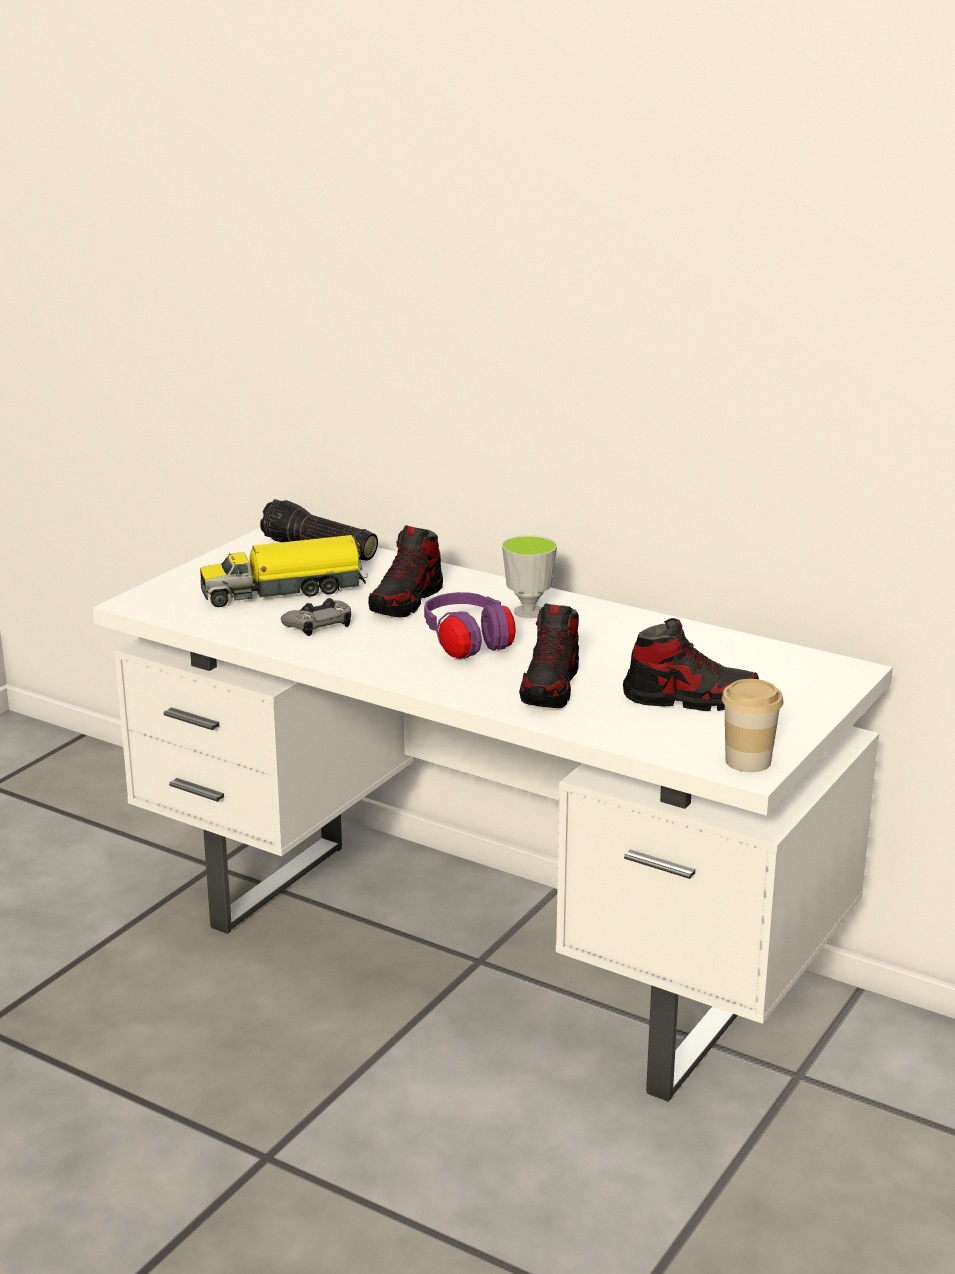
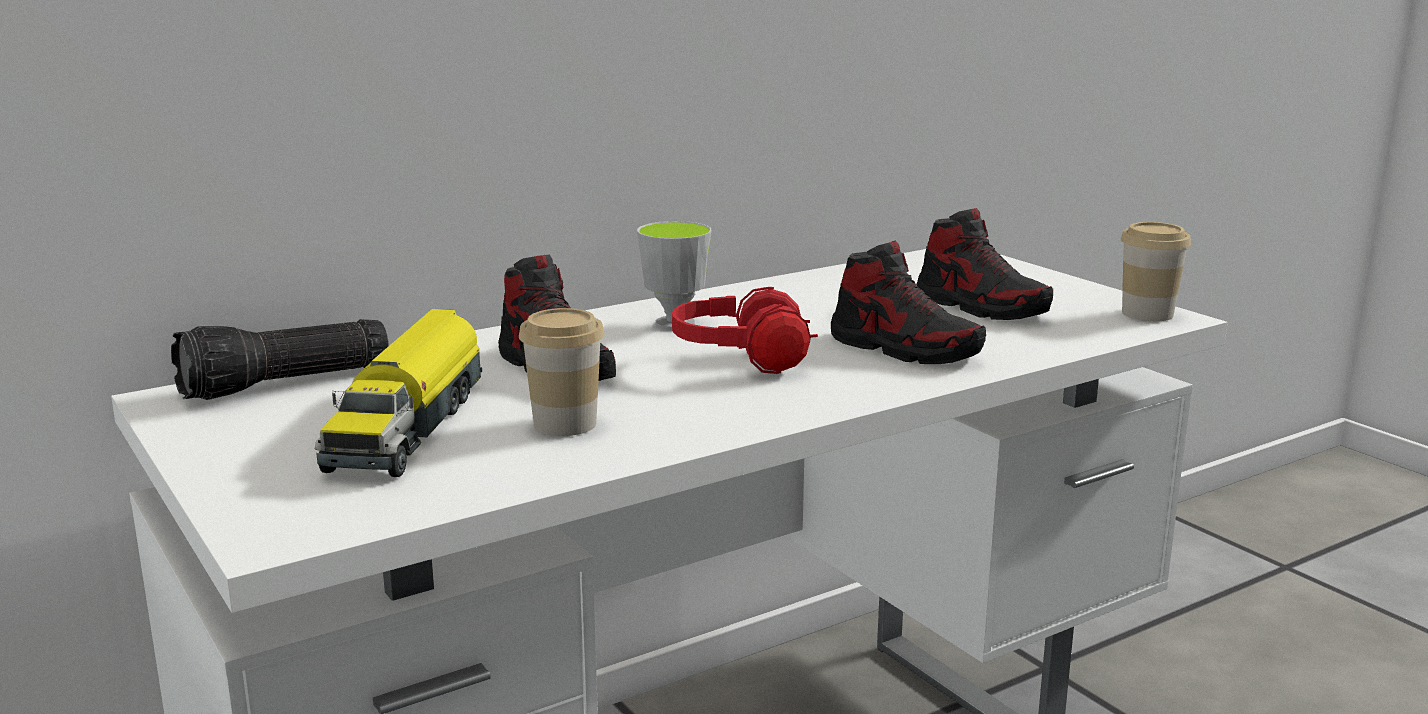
camera: 65 degrees left, 5 degrees down
(318, 624) = (565, 424): grey game controller -> cup
(467, 646) = (743, 363): purple headphones -> red headphones
(689, 698) = (981, 307): shoe -> shoe turned 105 degrees clockwise

